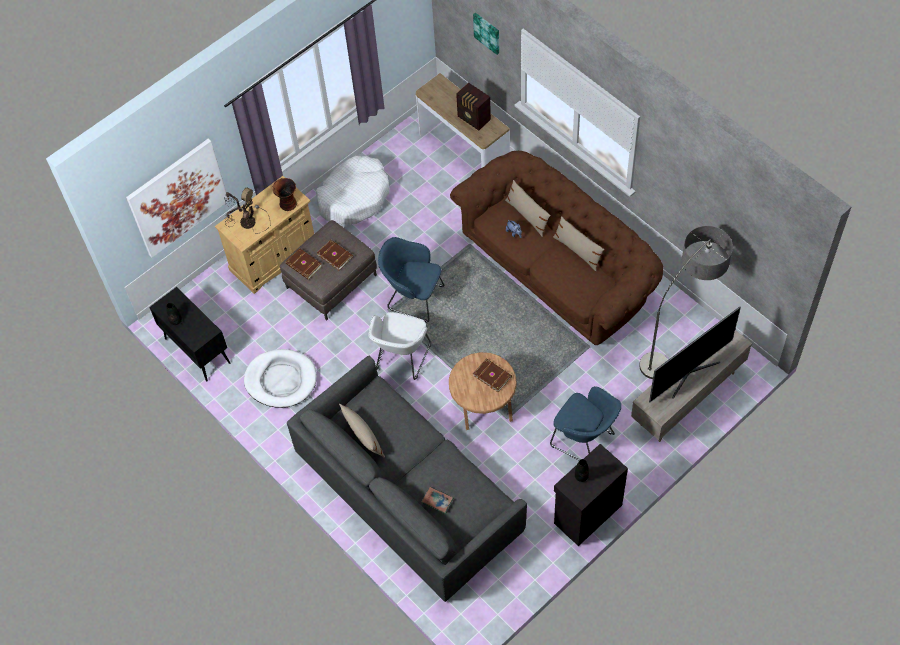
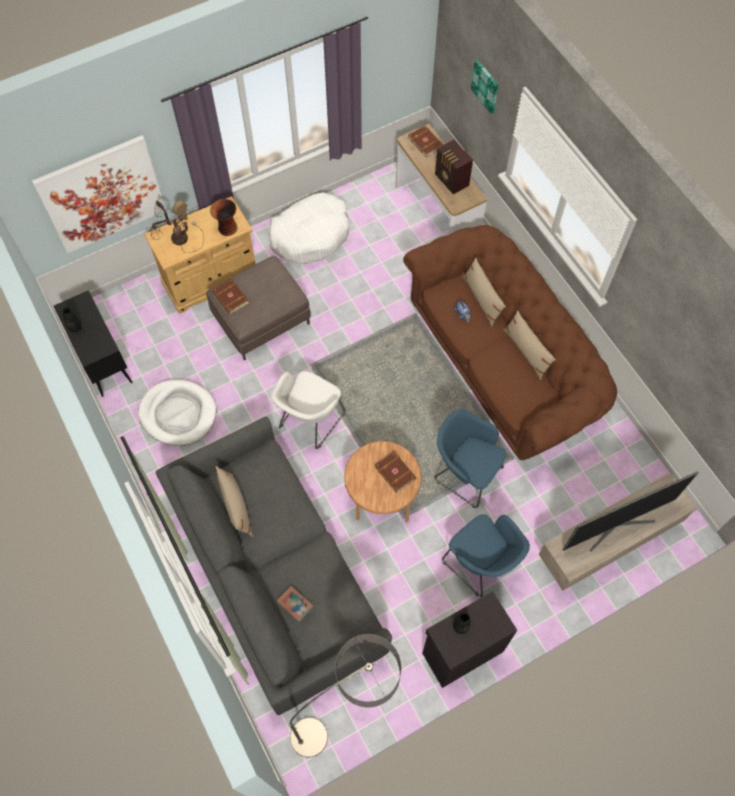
camera: 10 degrees right, 5 degrees up
(335, 255) = (266, 294): brown book -> brown book (425, 142)
(413, 297) = (340, 357): blue armchair -> blue armchair (465, 473)
(678, 344) = (611, 479): floor lamp -> floor lamp (348, 714)

